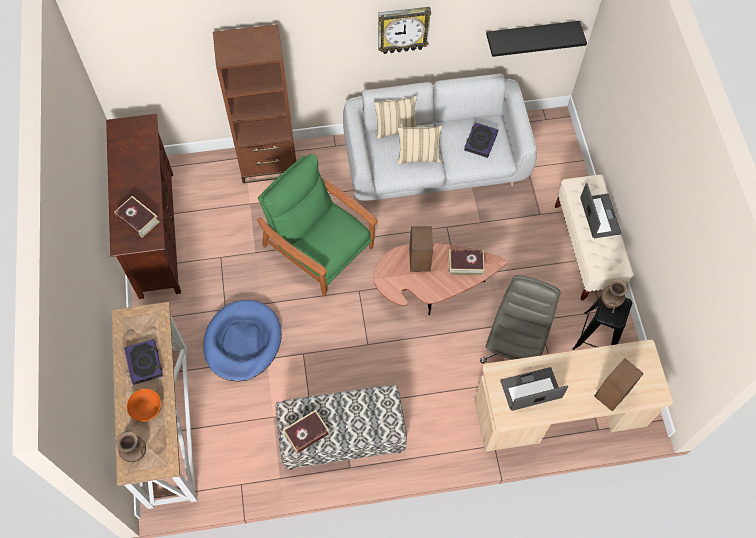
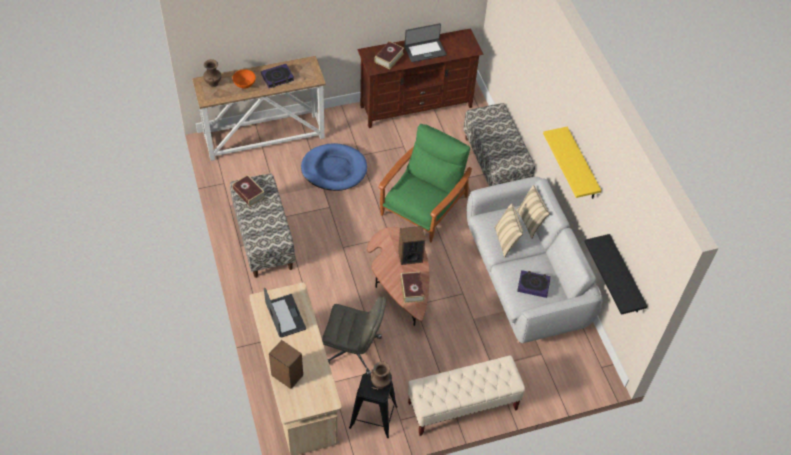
camera: 80 degrees right, 10 degrees down
(268, 164) = (495, 164): brown bookcase -> bench
(403, 29) = (581, 165): wall clock -> yellow shelf
(599, 216) = (476, 384): laptop -> laptop (425, 51)

